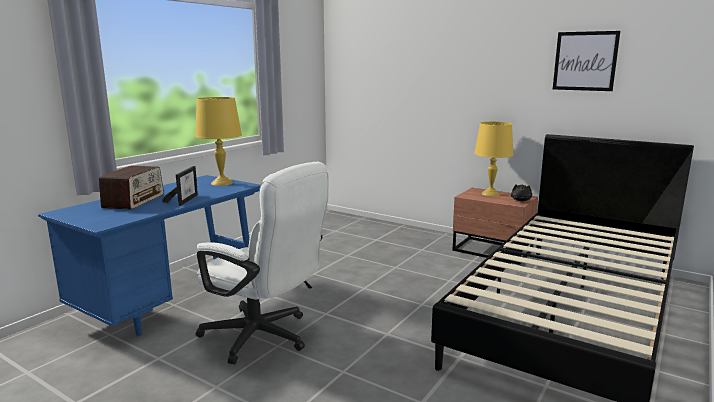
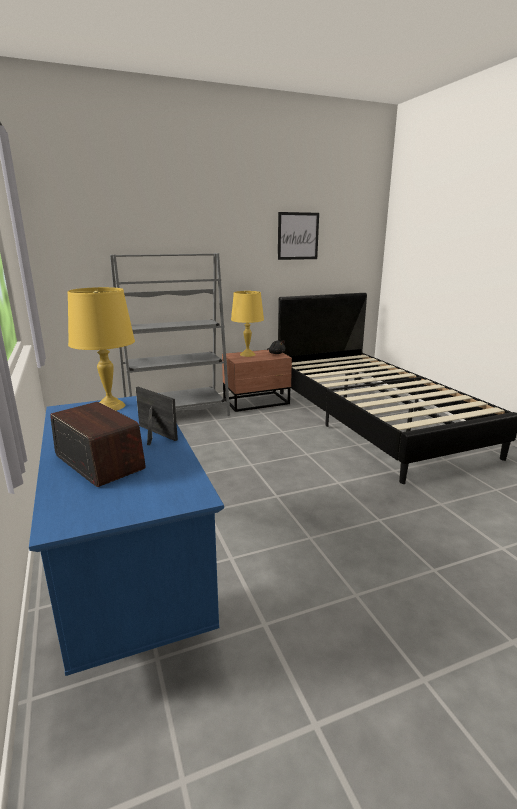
camera: 55 degrees left, 5 degrees up
(264, 337) = (288, 540): white office chair -> none
(406, 235) = (177, 414): none -> grey bookcase

